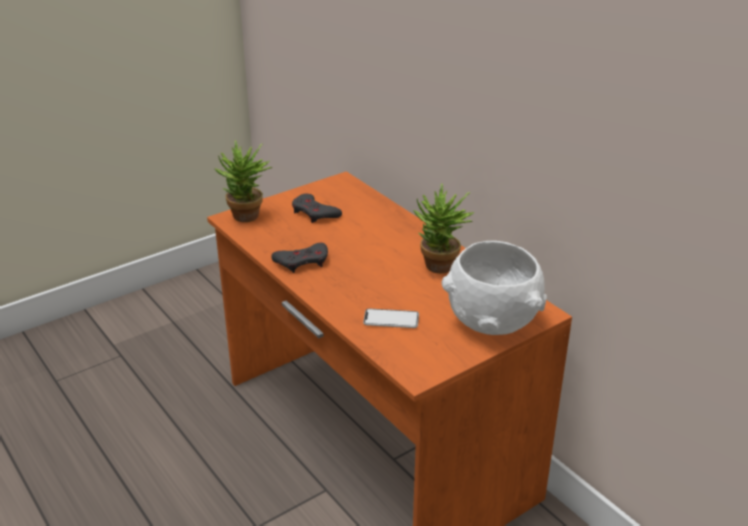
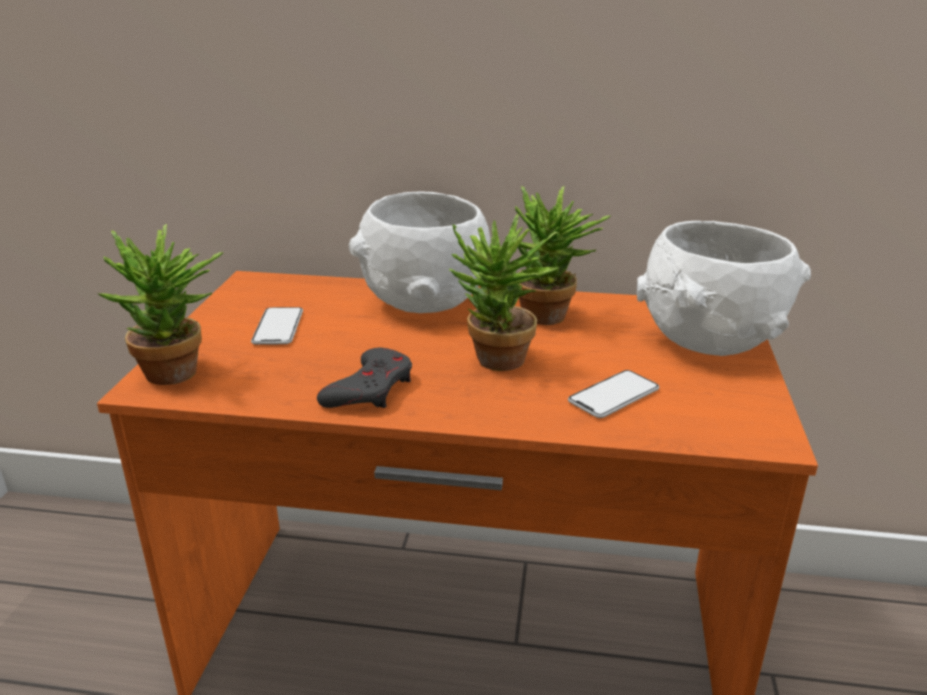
camera: 45 degrees left, 5 degrees down
(314, 213) = (278, 327): grey game controller -> phone
(371, 278) = (497, 364): none -> potted plant
(396, 231) = (424, 303): none -> white bowl

